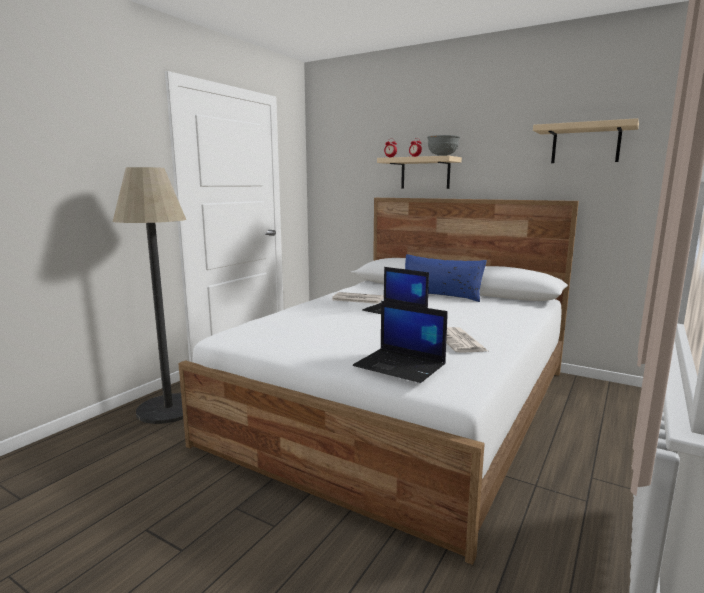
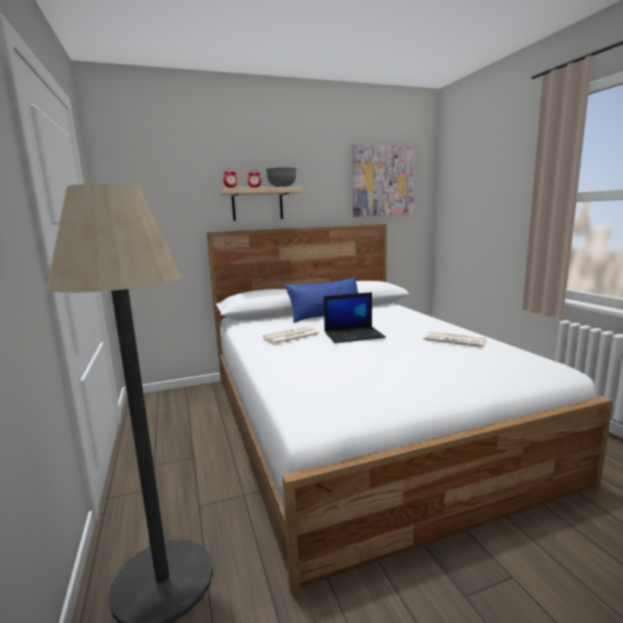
camera: 50 degrees left, 0 degrees up
(401, 366) = (502, 368): laptop -> none
(585, 144) = (383, 181): beige shelf -> picture

